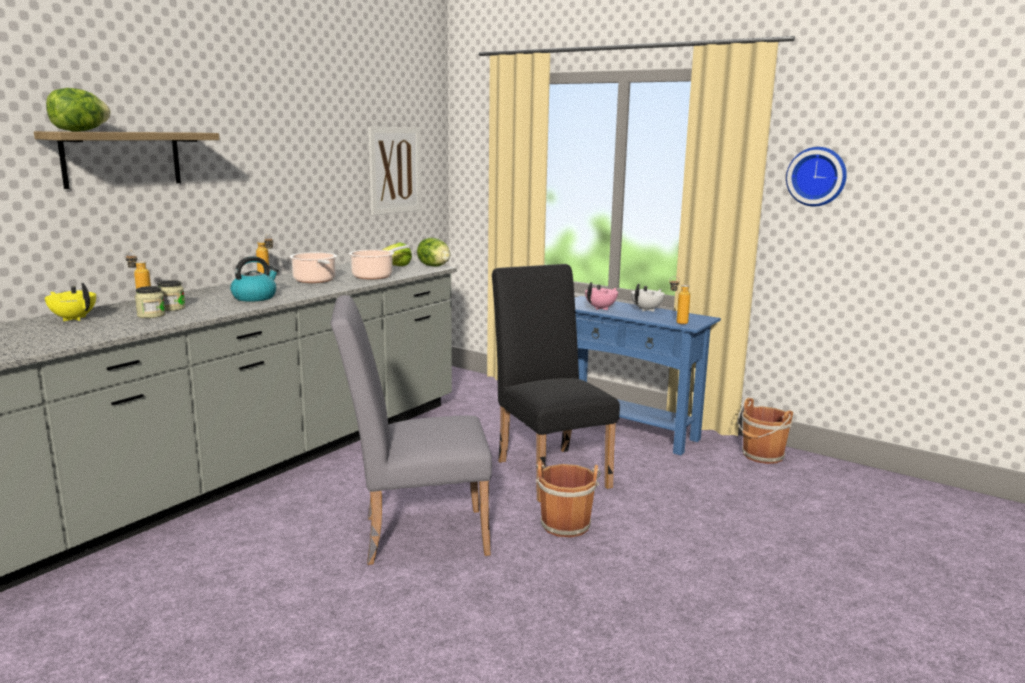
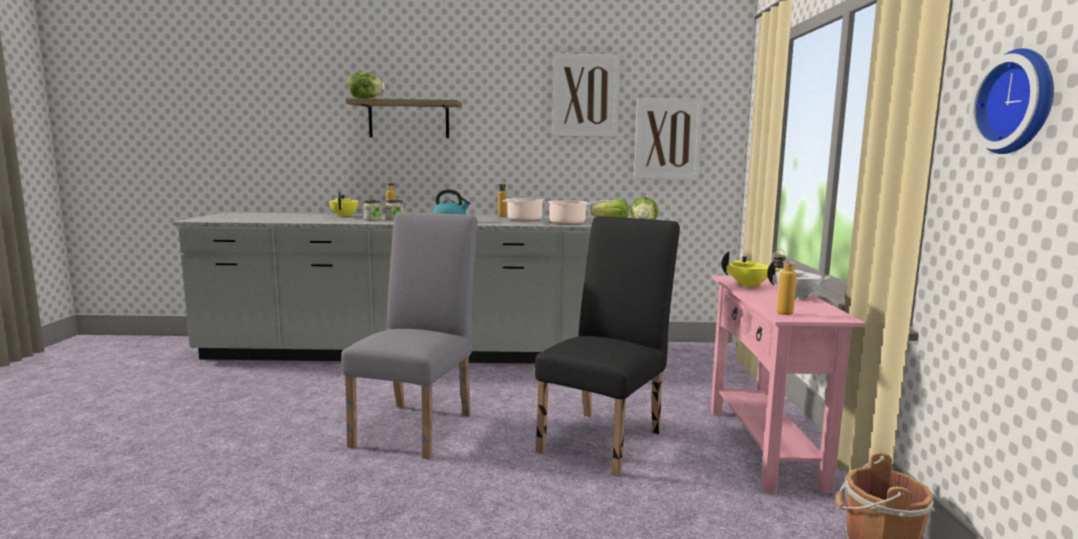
camera: 55 degrees right, 5 degrees down
(324, 123) = (585, 95): none -> picture
(414, 534) = (418, 425): grey chair -> grey chair turned 60 degrees clockwise
(565, 524) = (510, 475): brown bucket -> none
(601, 308) = (749, 286): pink teapot -> yellow teapot
(626, 430) = (763, 446): blue console table -> pink console table

